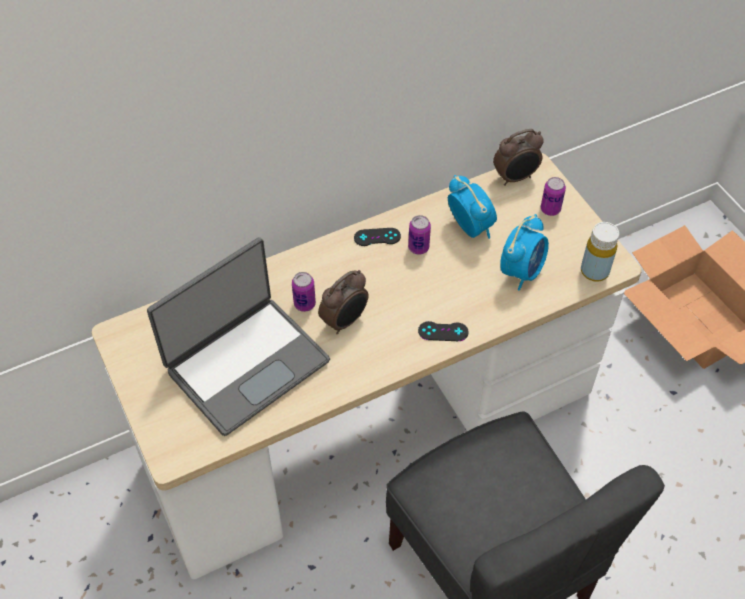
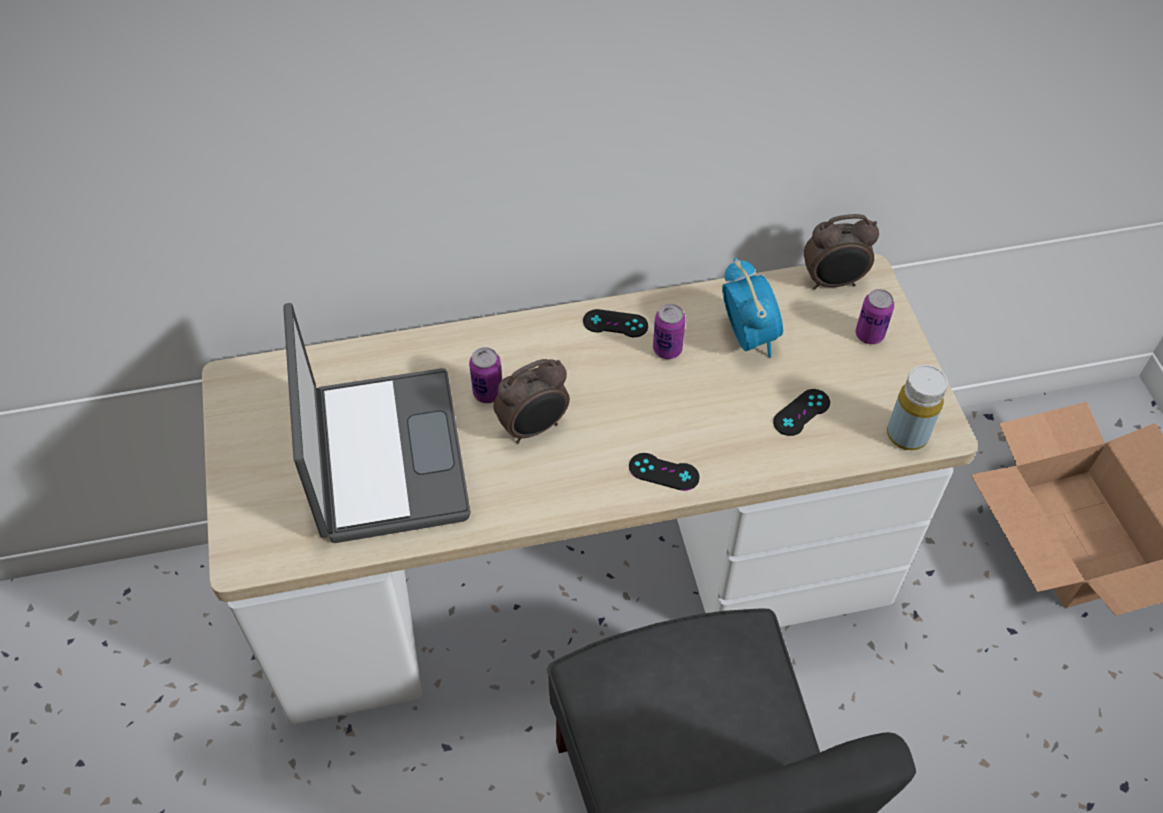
camera: 15 degrees right, 0 degrees up
(246, 364) = (383, 456): laptop -> laptop turned 75 degrees counterclockwise
(521, 271) = (801, 412): alarm clock -> black game controller

